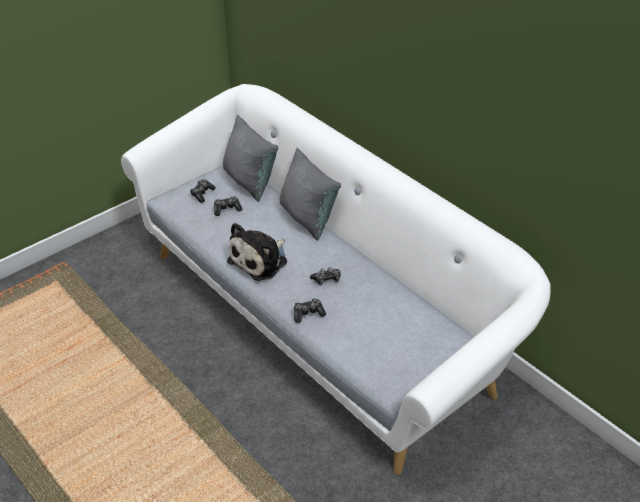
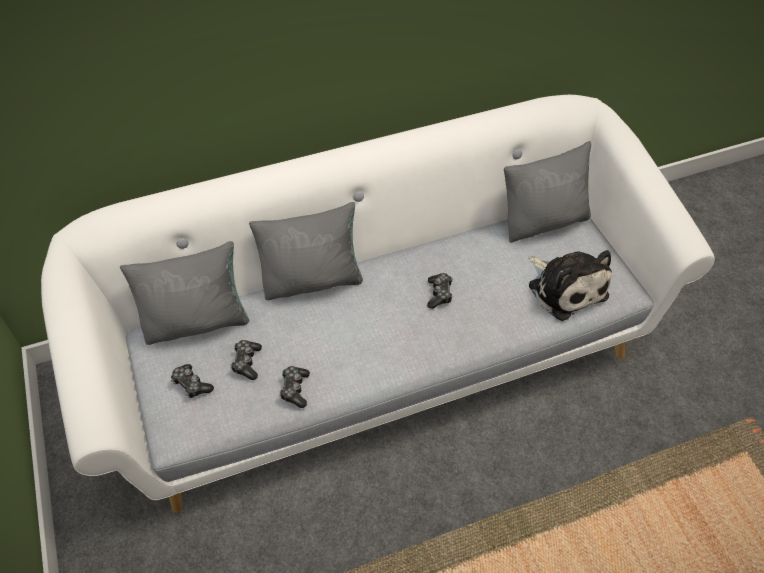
camera: 70 degrees left, 10 degrees up
(260, 260) = (374, 351): plush toy -> plush toy (565, 288)
(308, 314) = (491, 329): game controller -> game controller (295, 389)
(442, 326) = (544, 221): none -> grey pillow

